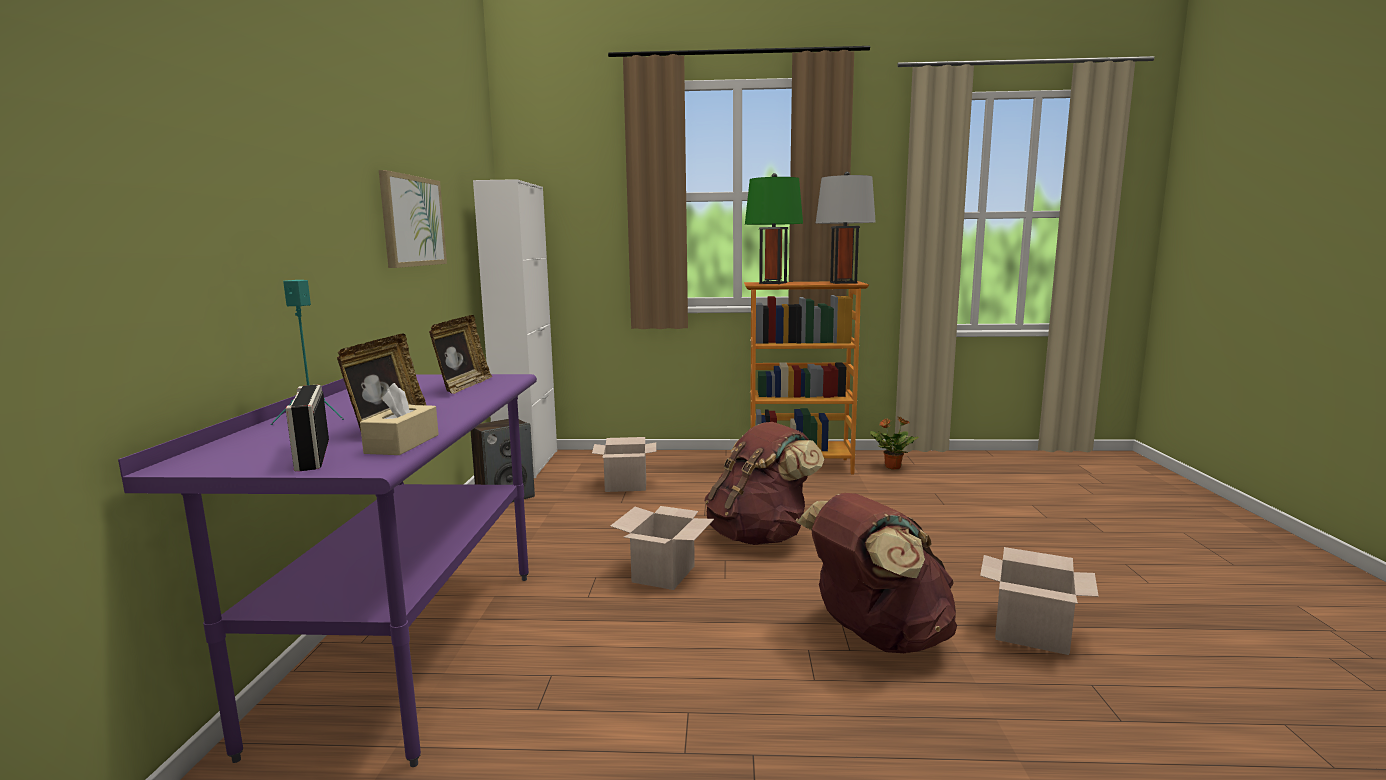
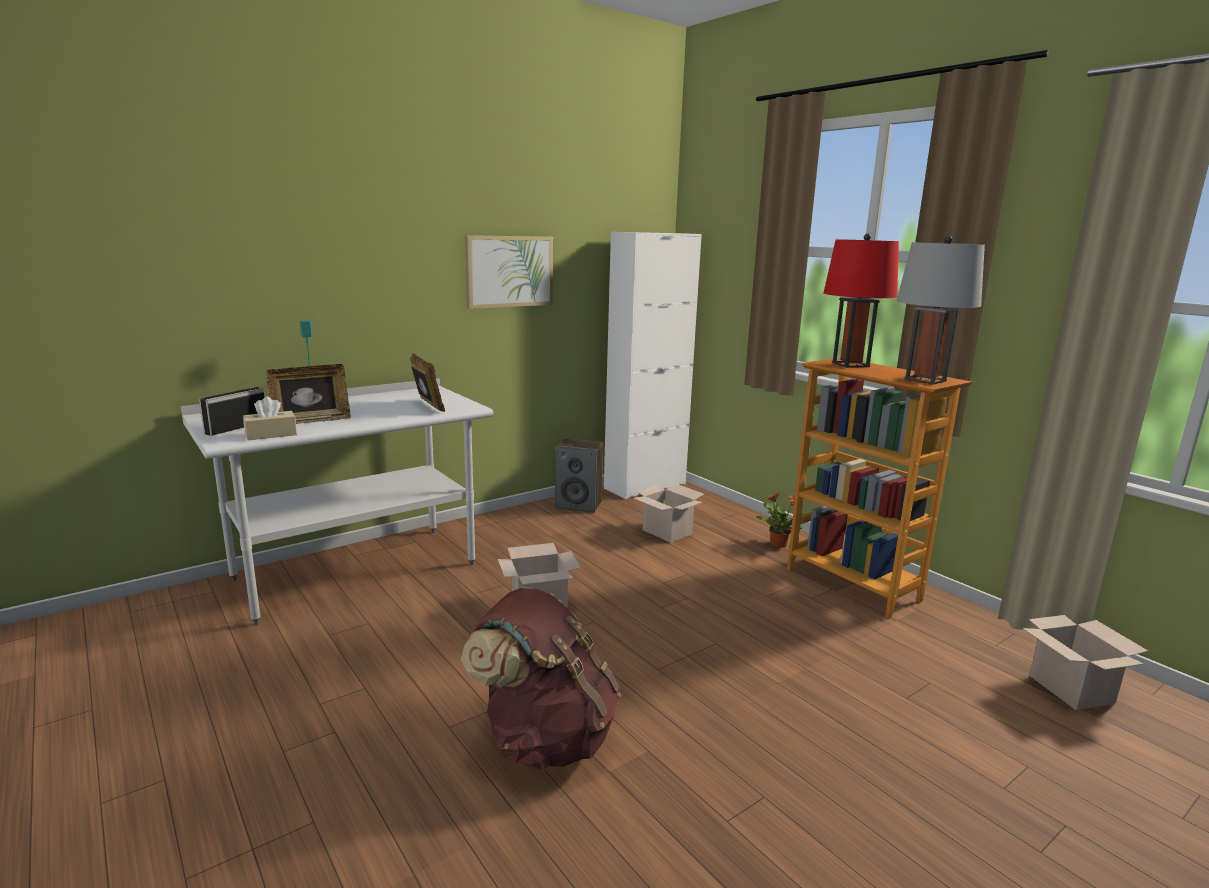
camera: 50 degrees right, 5 degrees up
(408, 651) = (356, 571): purple desk -> white desk
(463, 386) = (427, 407): picture frame -> picture frame turned 90 degrees counterclockwise
(760, 536) = (659, 620): brown backpack -> none
(773, 283) = (850, 365): green table lamp -> red table lamp
(892, 467) = (955, 634): potted plant -> potted plant (777, 544)
(1033, 633) = (656, 838): cardboard box -> cardboard box (1073, 690)

